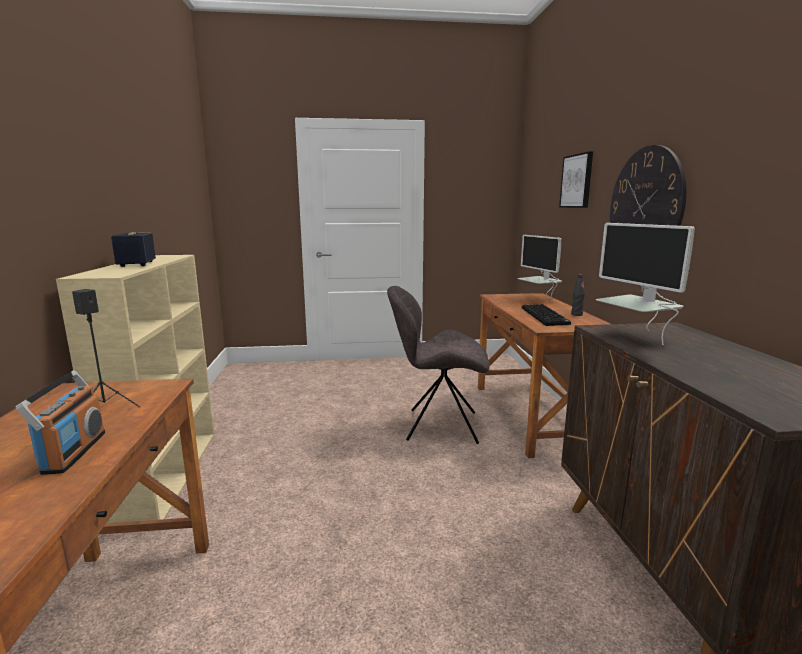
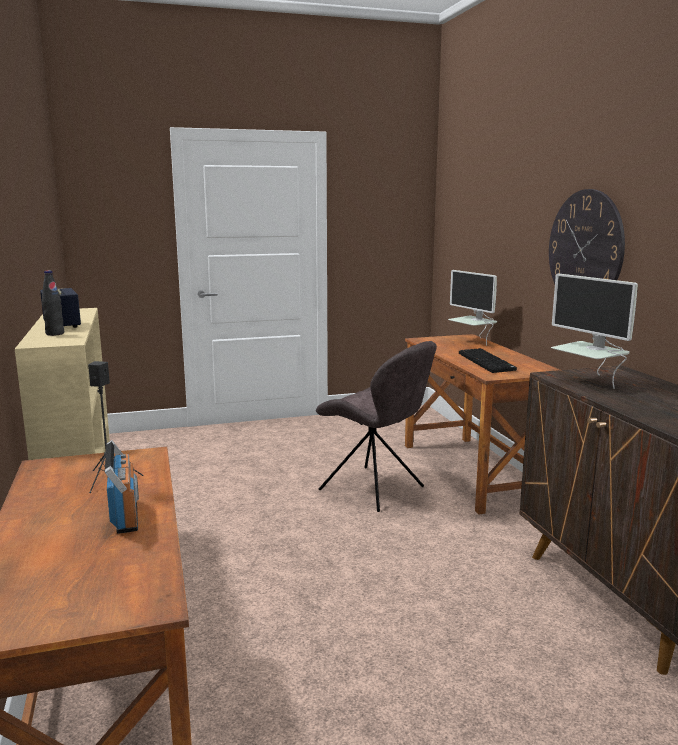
camera: 10 degrees left, 0 degrees up
(438, 425) = (374, 490): grey chair -> grey chair turned 135 degrees counterclockwise
(576, 314) = (518, 359): black bottle -> black bottle (55, 334)
(577, 181) = (509, 213): picture -> none

